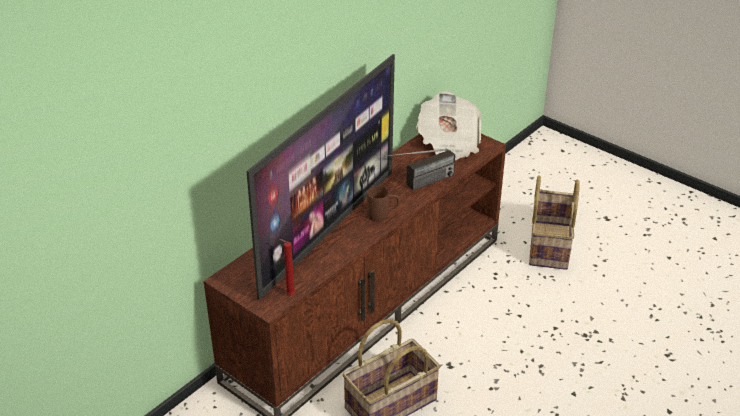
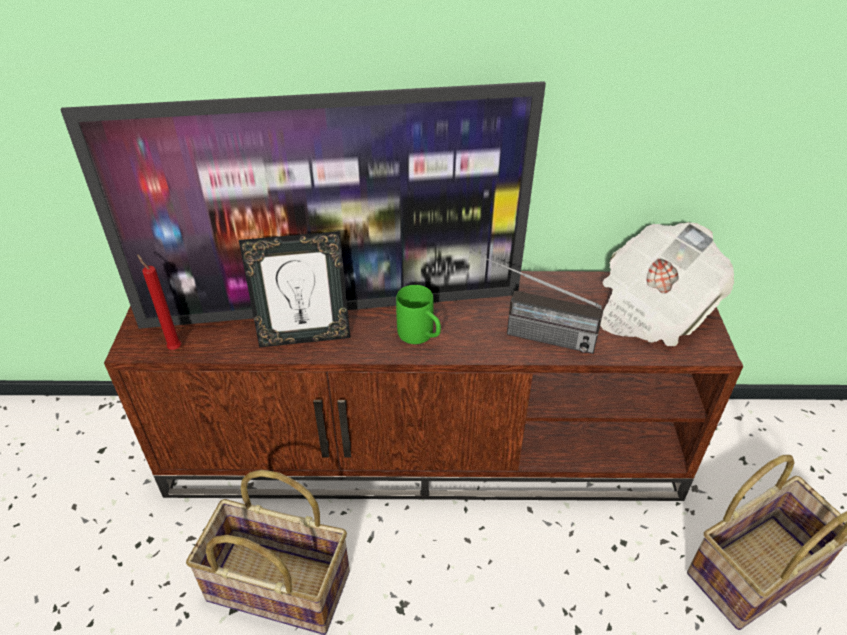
camera: 50 degrees right, 5 degrees up
(337, 249) = (305, 337): none -> picture frame
(383, 215) = (421, 337): brown mug -> green mug

